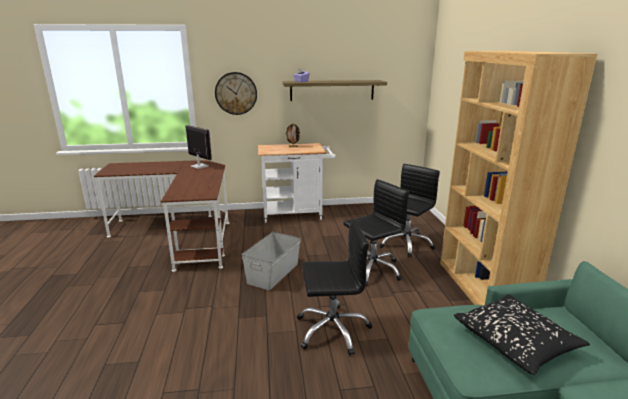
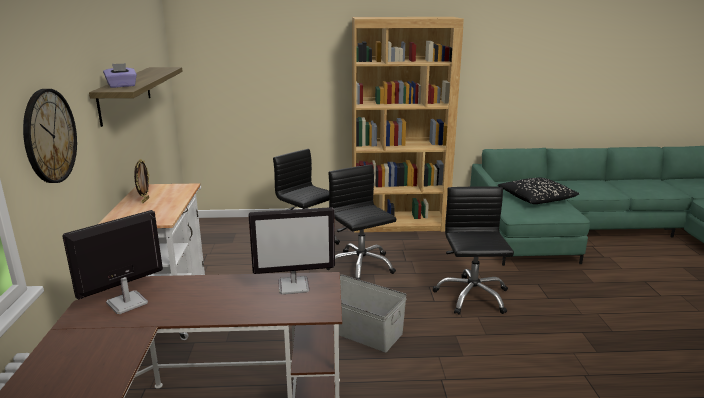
camera: 85 degrees left, 0 degrees up
(203, 190) = (294, 285): none -> monitor

